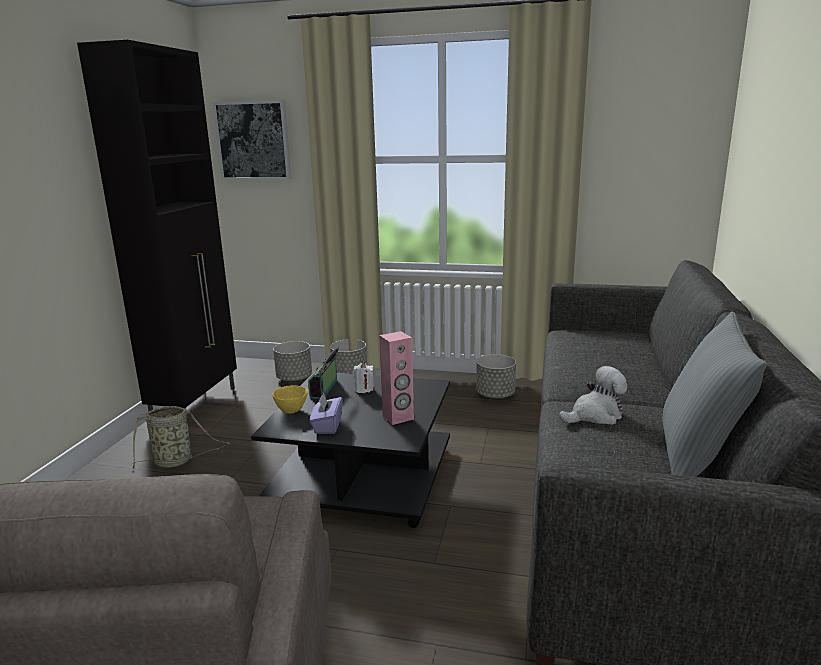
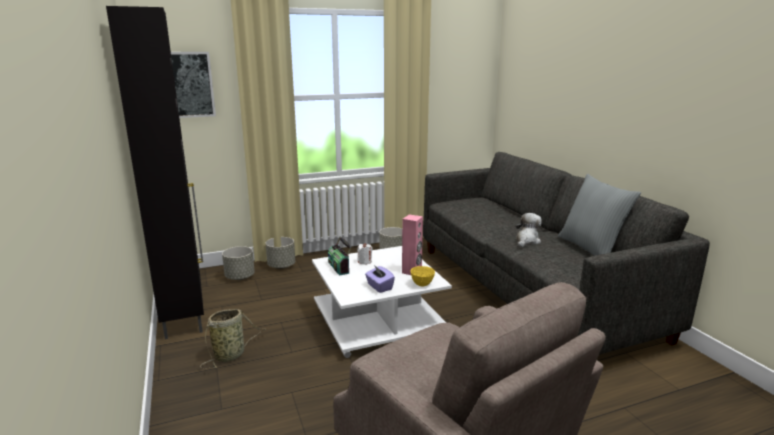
camera: 35 degrees left, 0 degrees up
(291, 410) = (340, 285): yellow bowl -> yellow bowl (421, 284)
(364, 477) = (379, 321): black coffee table -> white coffee table

